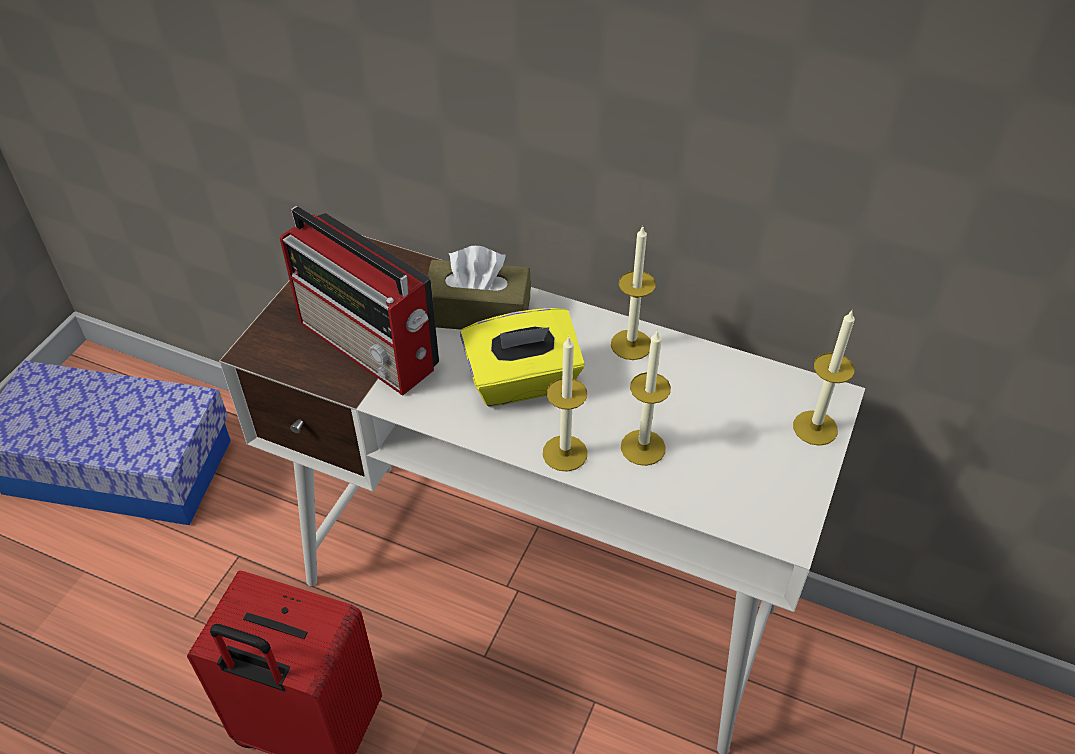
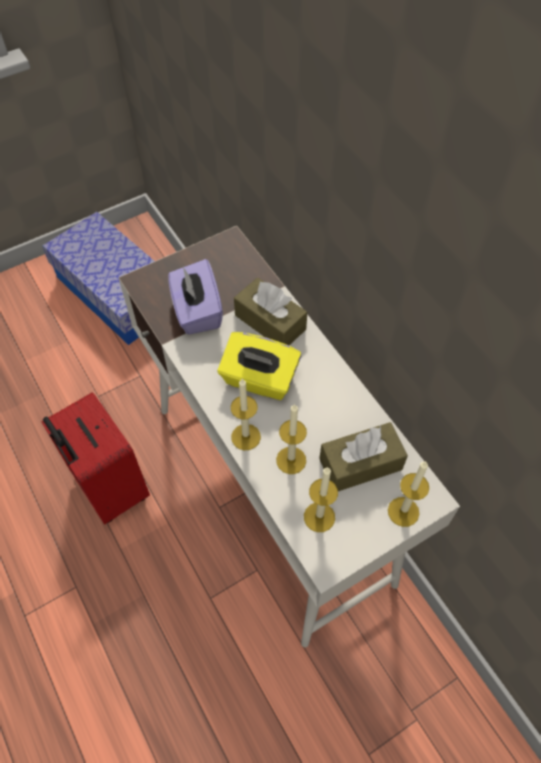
camera: 35 degrees right, 10 degrees up
(370, 347) = (197, 311): radio -> purple tissue box
(631, 345) = (339, 392): candle -> candle (319, 517)
(724, 406) = (360, 464): none -> brown tissue box

